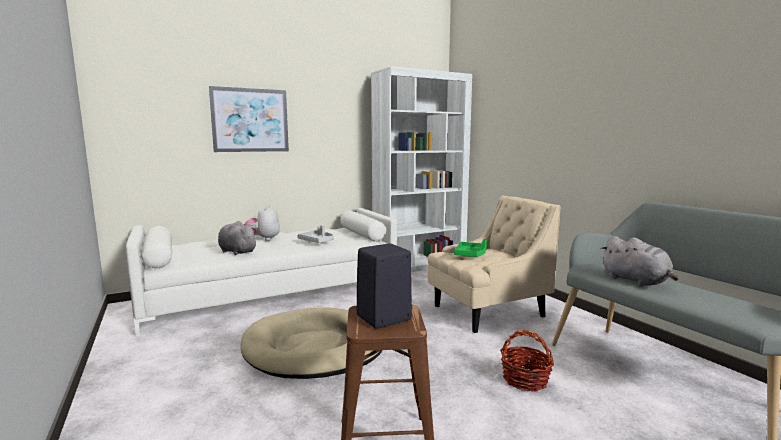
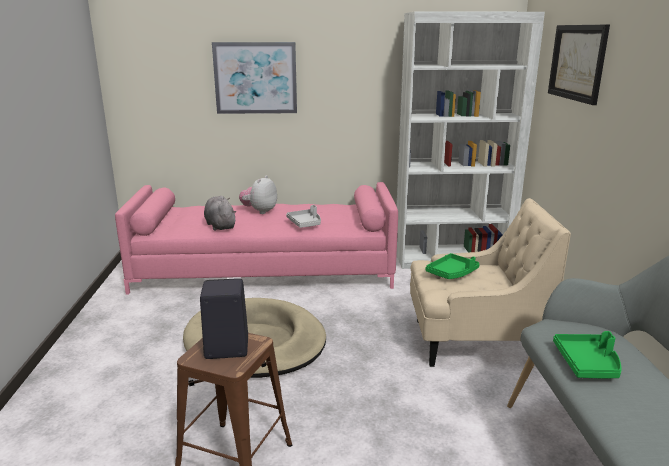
camera: 25 degrees right, 10 degrees up
(274, 294) = (266, 270): white sofa -> pink sofa
(511, 102) = (577, 62): none -> picture
(525, 379) = (431, 438): basket -> none
(637, 281) = (587, 364): grey plush toy -> green tray

